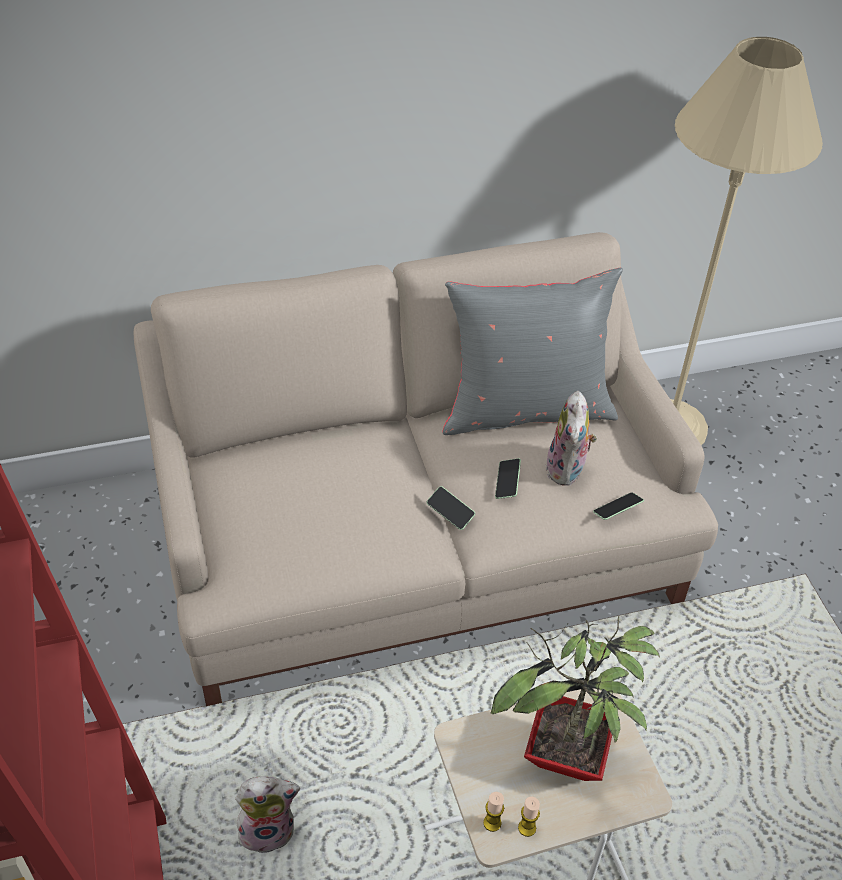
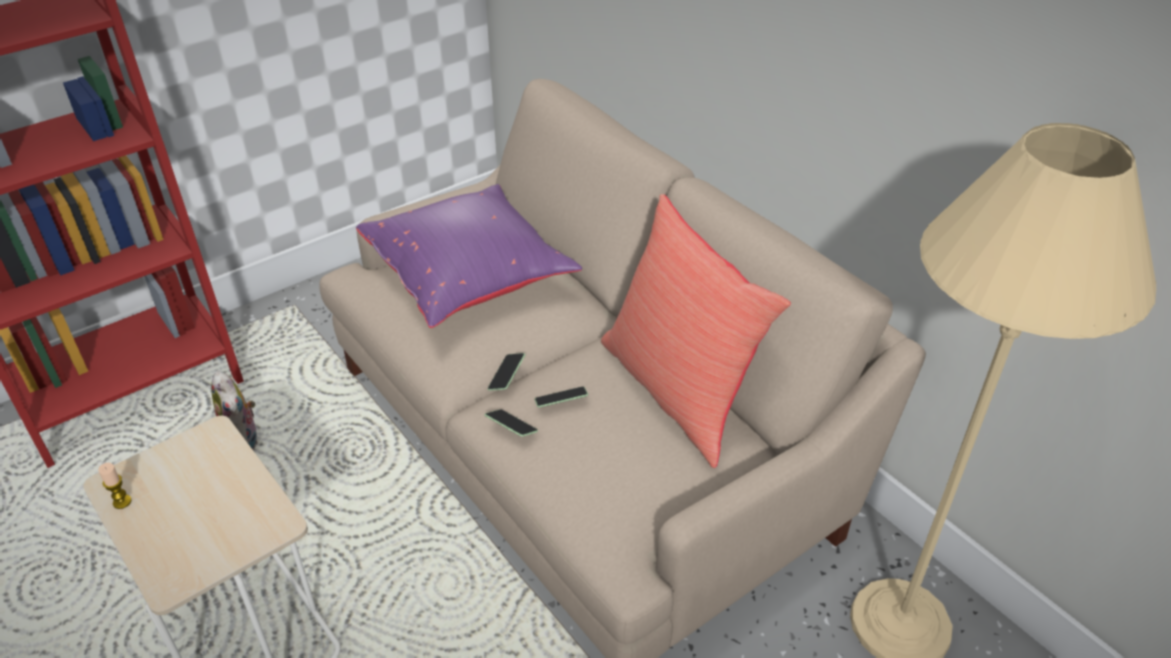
camera: 70 degrees right, 5 degrees down
(299, 498) = (469, 278): none -> purple pillow
(492, 823) = (125, 477): candle -> none
(525, 409) = (679, 391): grey pillow -> red pillow
(565, 759) = (202, 512): potted plant -> none
(568, 470) = (606, 444): plush toy -> none
(617, 510) = (571, 500): phone -> phone (511, 428)

